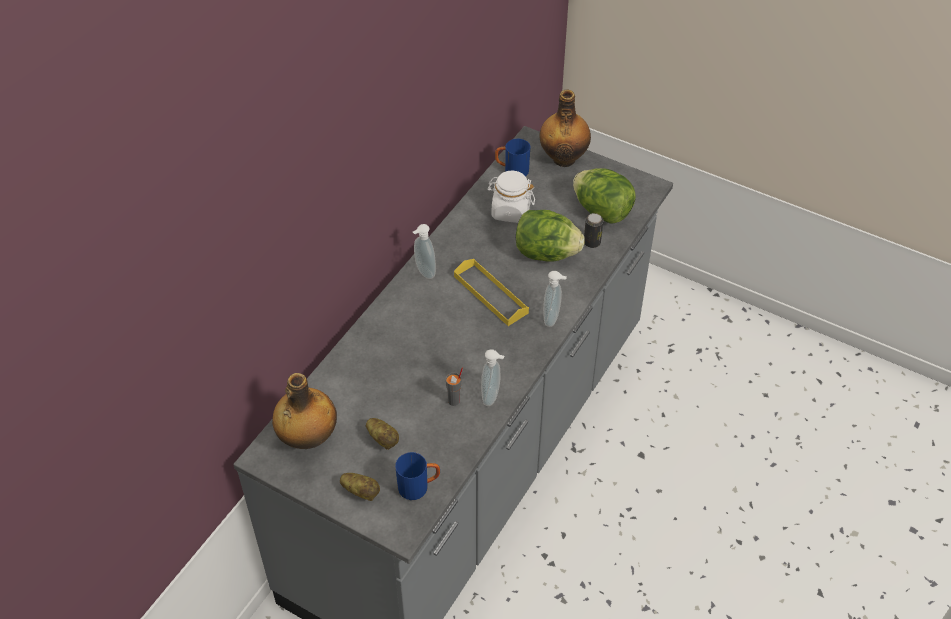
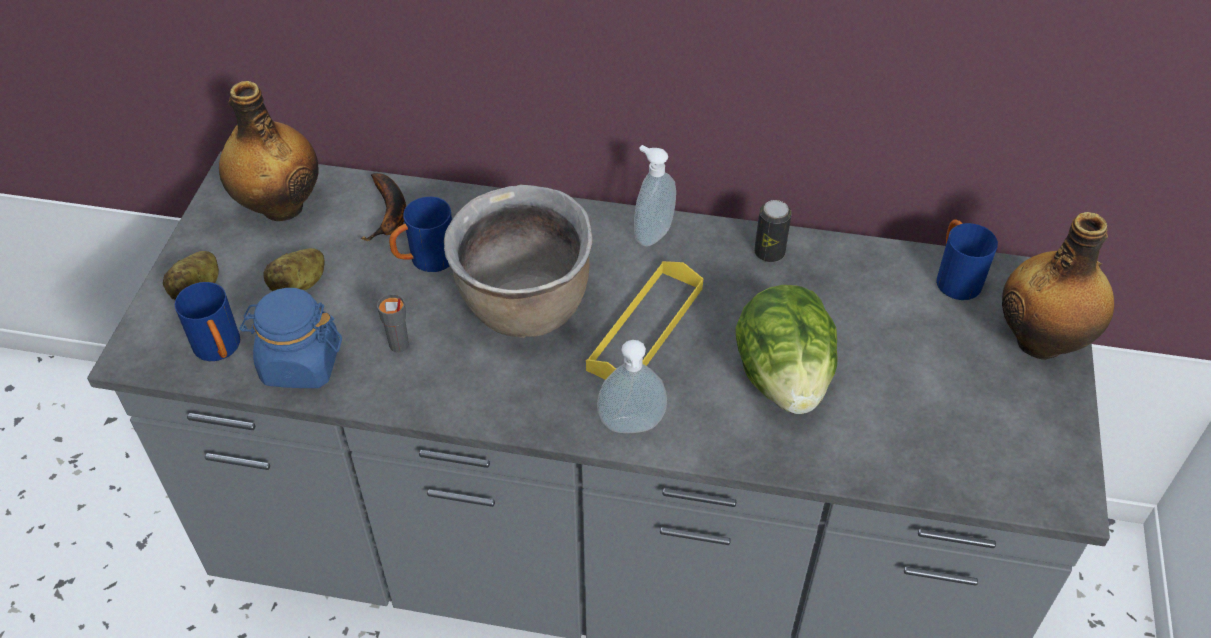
camera: 70 degrees right, 0 degrees up
(345, 384) = (389, 214): none -> banana
(394, 376) = (425, 261): none -> blue mug
(447, 449) = (300, 364): none -> blue jar
(452, 340) = (525, 308): none -> brown cooking pot
(492, 397) = (424, 391): soap dispenser -> none
(510, 211) = (854, 302): white jar -> none
(592, 242) = (850, 439): can -> can (769, 252)
(602, 211) = (942, 435): lettuce -> none

